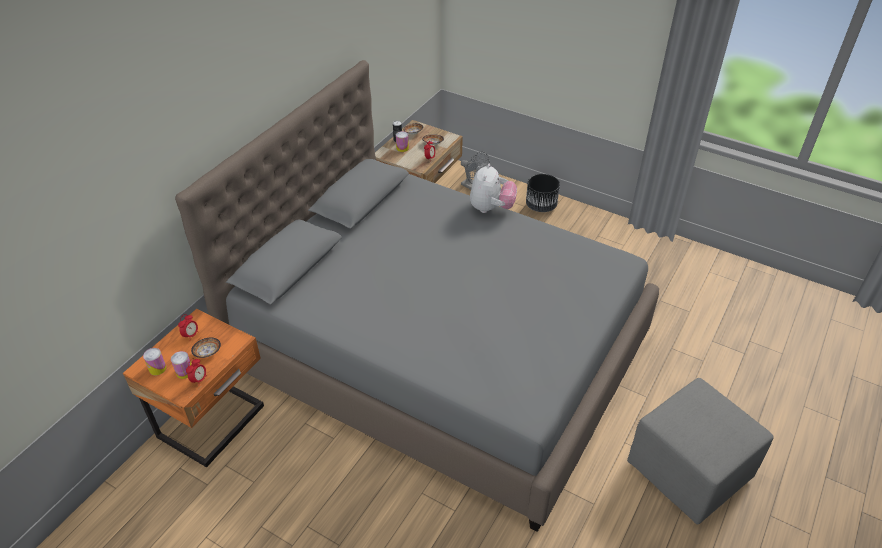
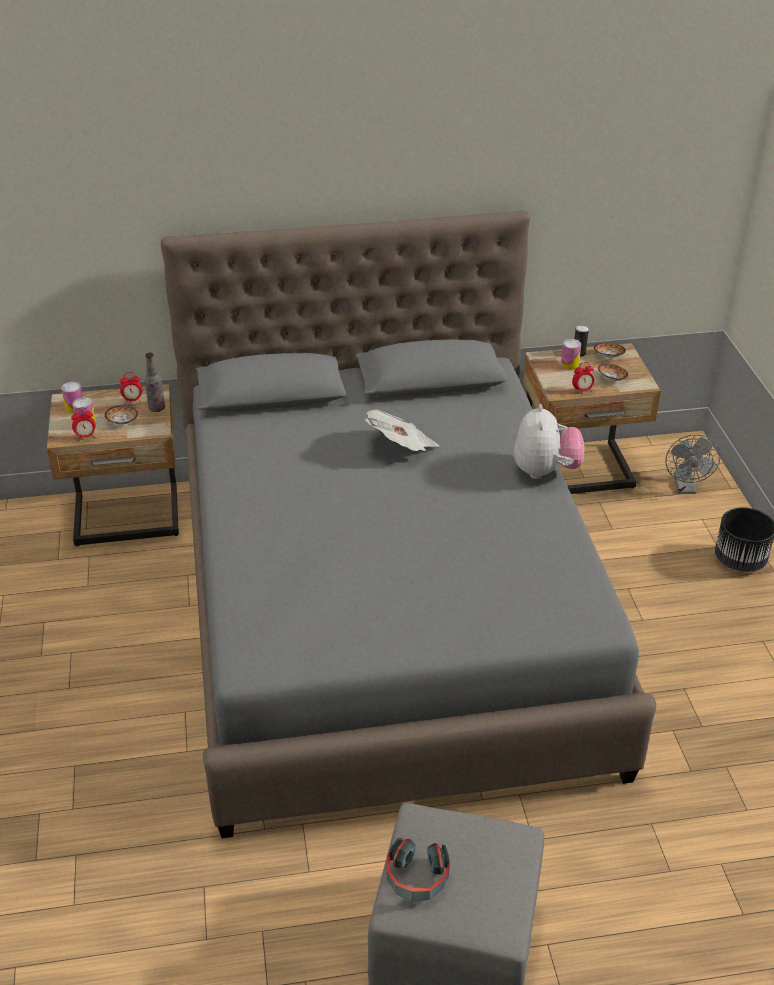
camera: 50 degrees right, 5 degrees down
(214, 423) = (128, 518): orange nightstand -> beige nightstand
(216, 328) = (157, 408): none -> bottle
(408, 245) = (402, 447): none -> newspaper
(491, 208) = (545, 471): plush toy -> plush toy turned 60 degrees counterclockwise
(700, 444) = (417, 878): none -> headphones

